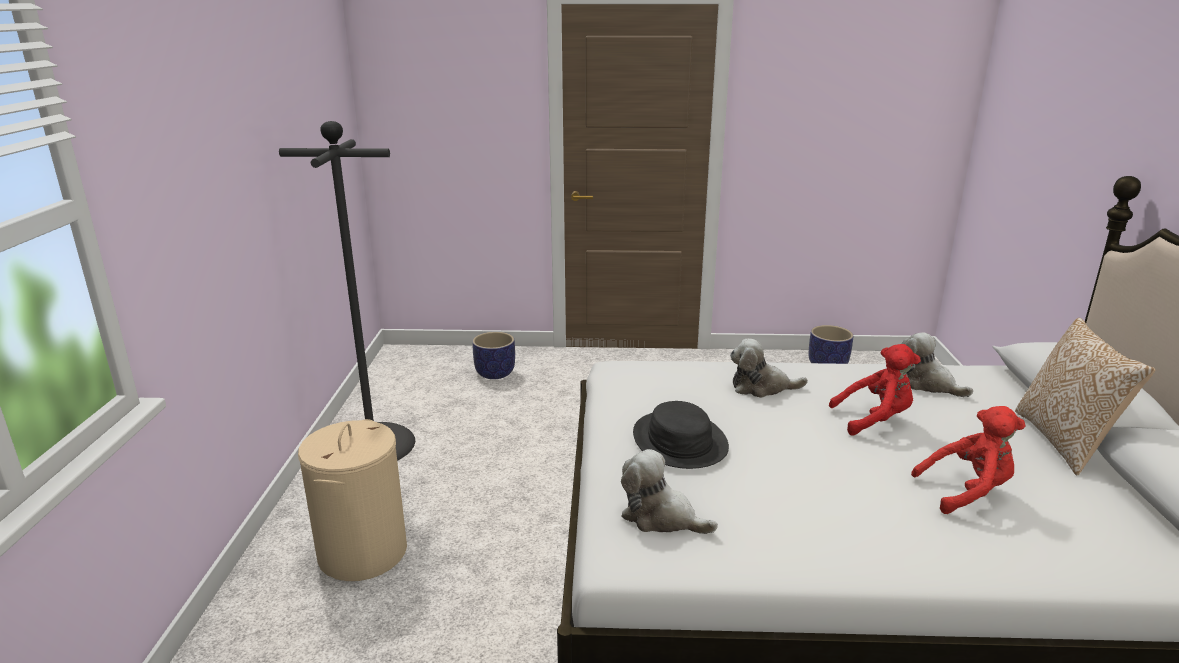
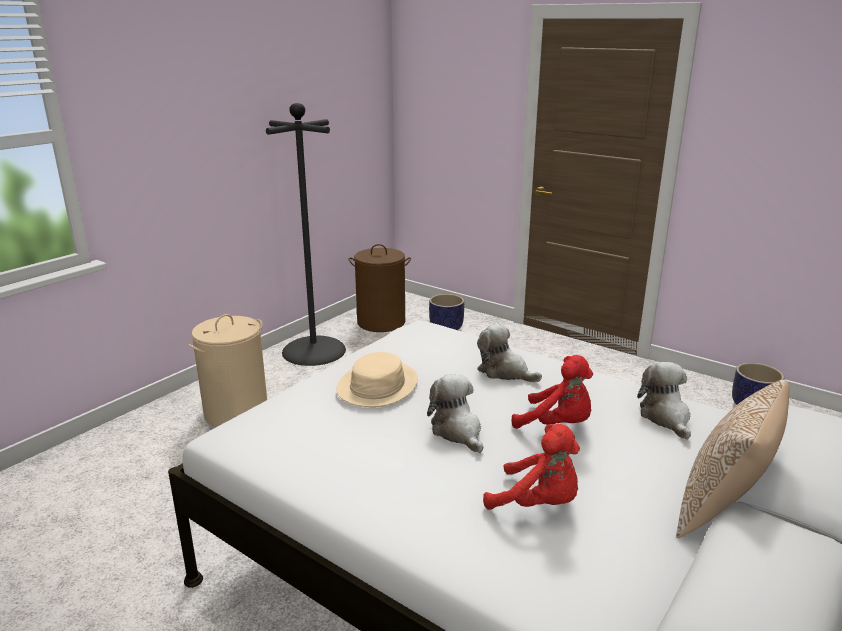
camera: 35 degrees right, 0 degrees up
(414, 387) = (381, 322): none -> brown laundry basket
(661, 517) = (285, 425): plush toy -> plush toy (458, 431)
(679, 441) = (377, 385): black hat -> beige hat

